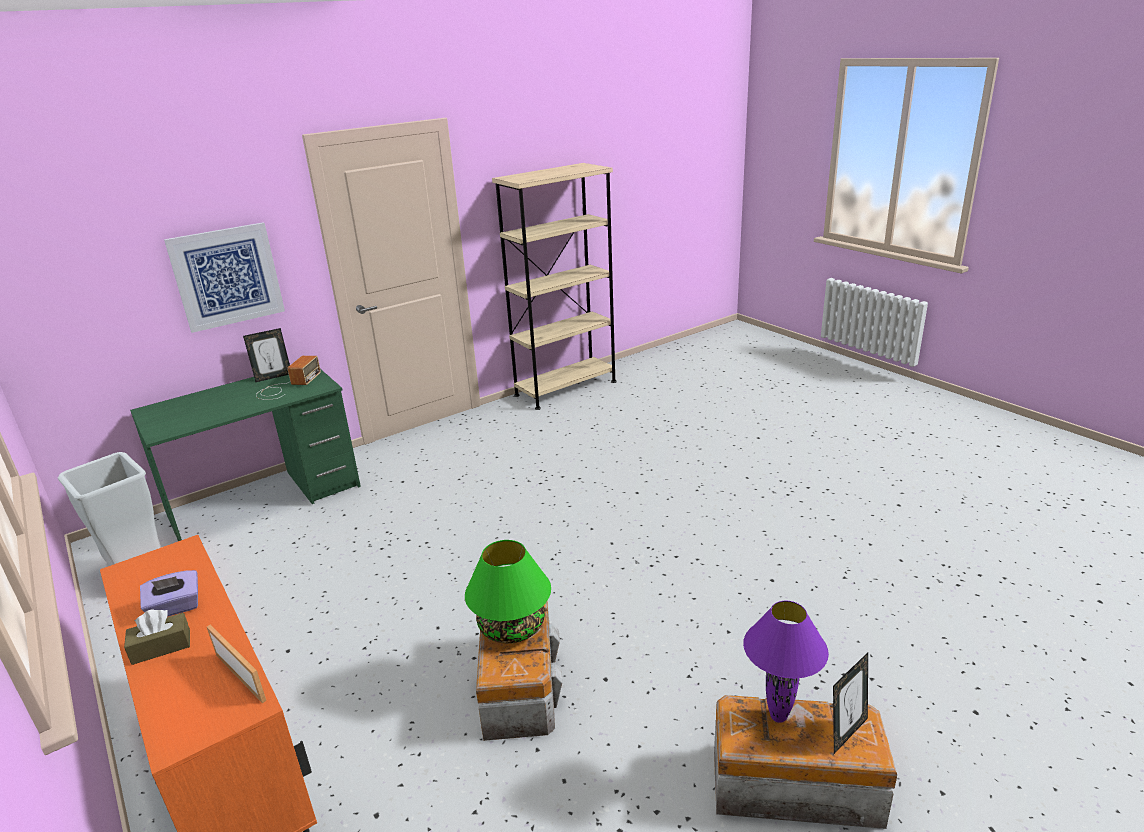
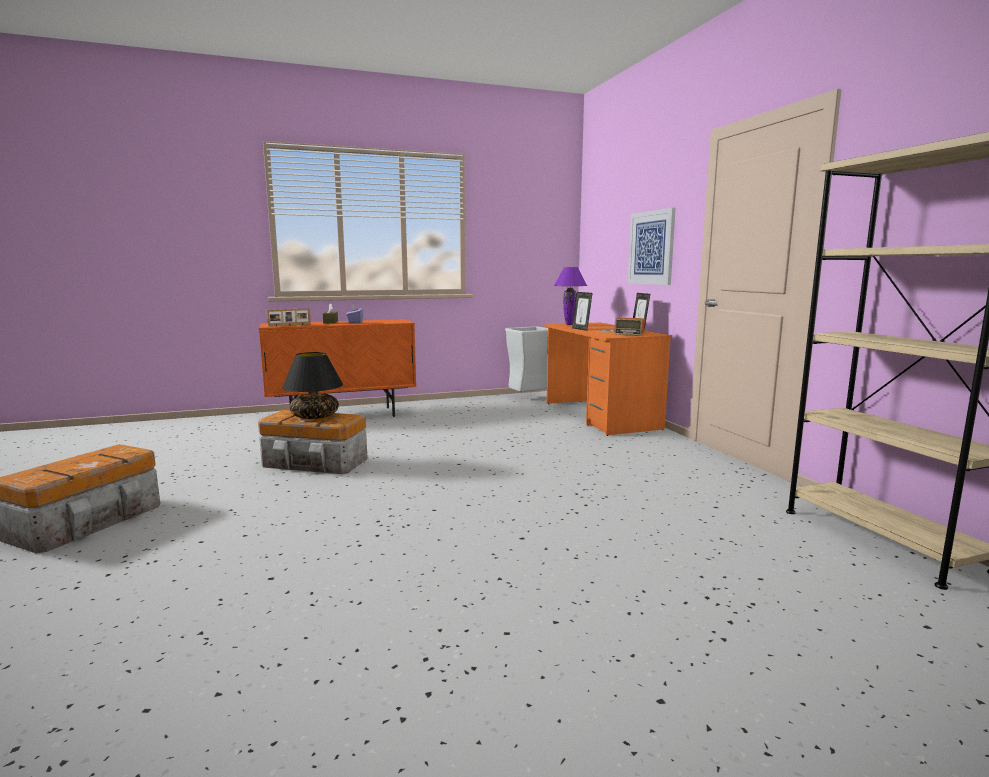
camera: 105 degrees right, 15 degrees down
(265, 500) = (600, 416): green desk -> orange desk
(512, 626) = (315, 416): green table lamp -> black table lamp
(777, 716) = (102, 459): purple table lamp -> purple table lamp (569, 324)
(846, 732) = (43, 473): picture frame -> picture frame (581, 329)

